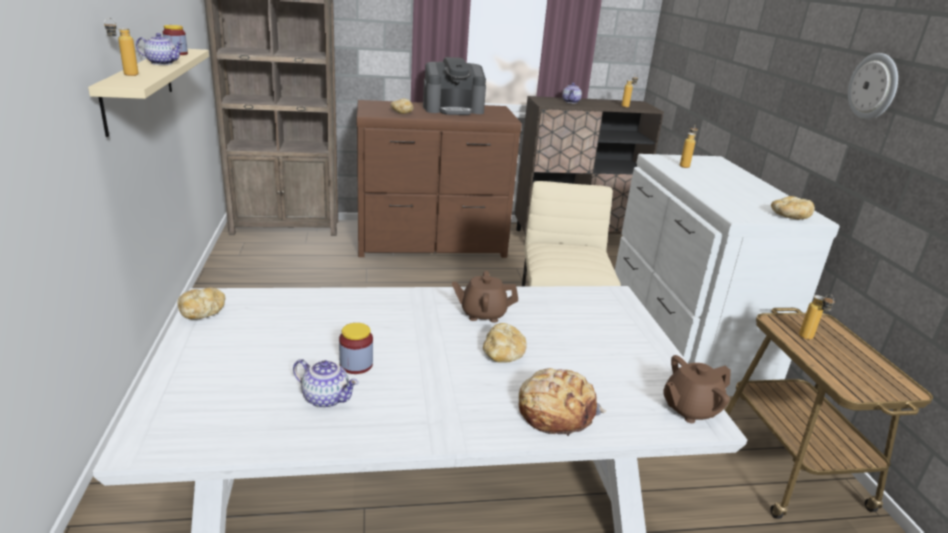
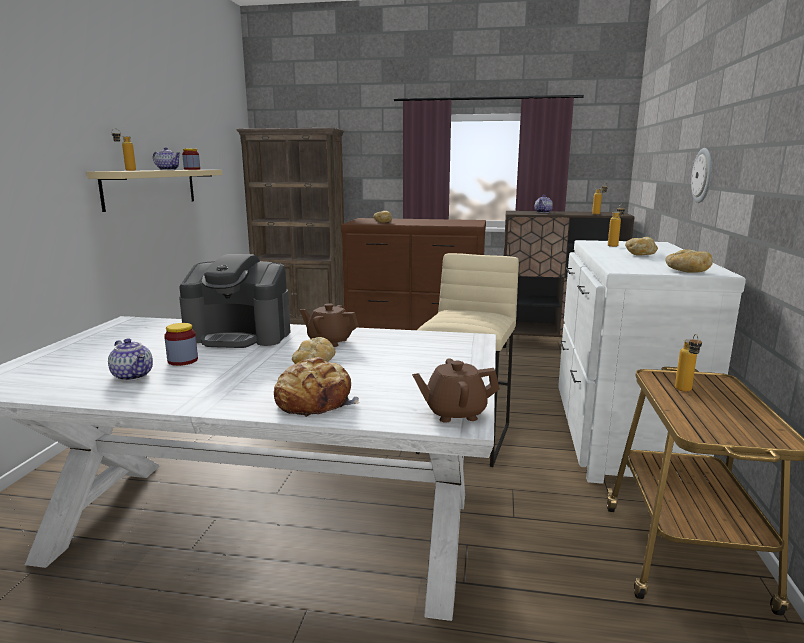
camera: 20 degrees right, 10 degrees down
(202, 312) = (111, 327): bread -> bread (640, 255)
(453, 109) = (432, 221): coffee machine -> coffee machine (240, 335)
(874, 86) = (768, 125): wall clock -> wall clock (703, 175)

